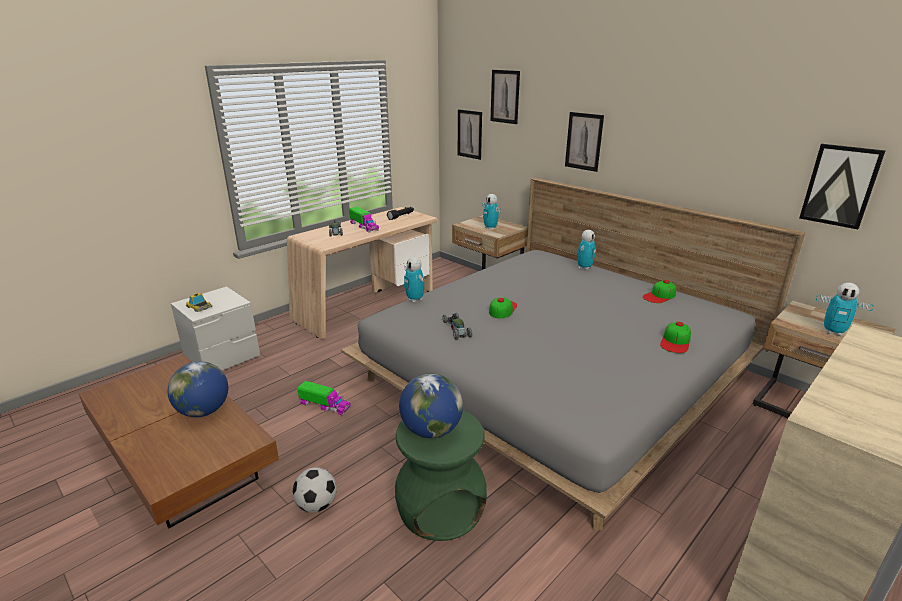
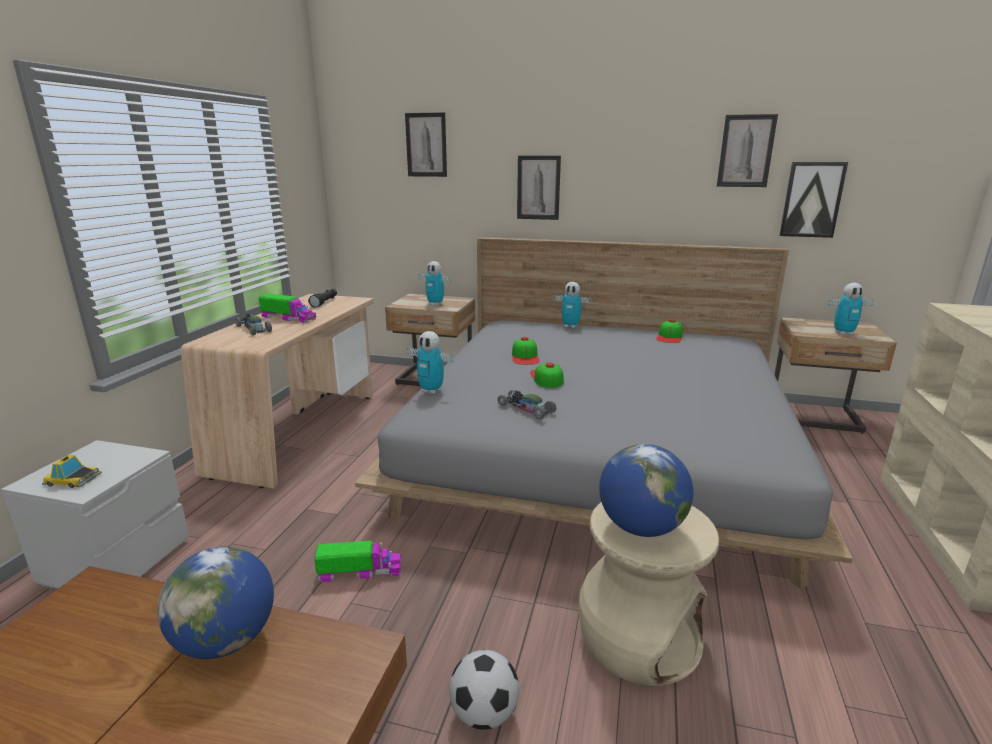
camera: 30 degrees left, 5 degrees down
(441, 507) = (638, 637): green stool -> beige stool
(469, 134) = (377, 196): picture -> picture (746, 151)
(584, 268) = (570, 326): toy robot -> toy robot turned 105 degrees clockwise
(675, 341) = (738, 370): cap -> cap (525, 357)

